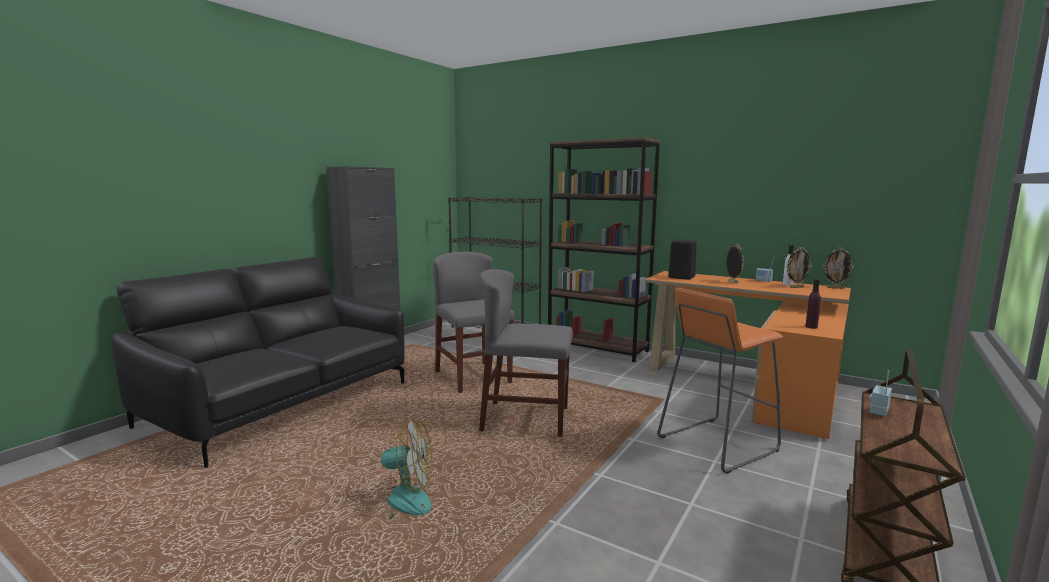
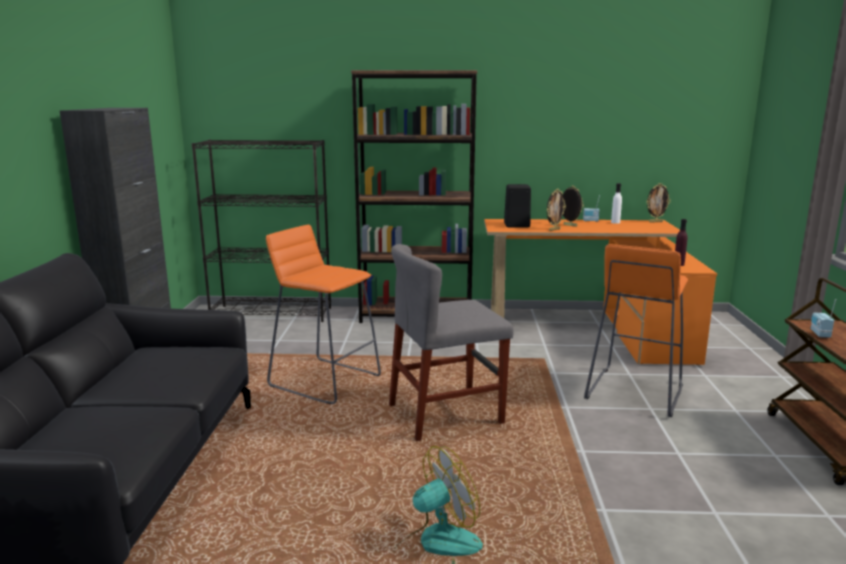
camera: 30 degrees left, 5 degrees up
(473, 378) = (325, 380): grey chair -> orange stool
(796, 287) = (628, 225): picture frame -> picture frame (554, 230)

